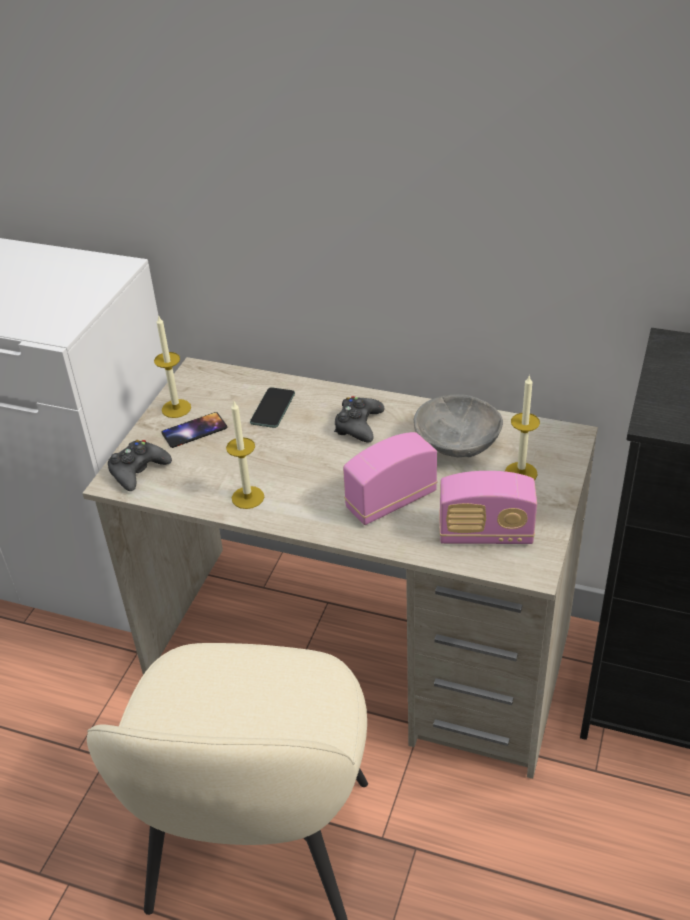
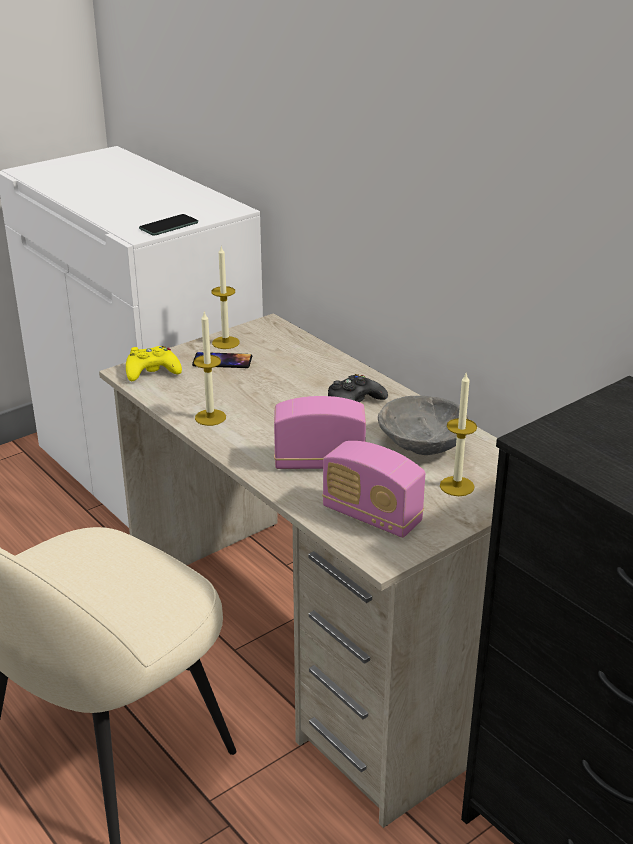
camera: 30 degrees right, 10 degrees down
(138, 471) = (152, 371): black game controller -> yellow game controller
(273, 408) = (299, 367): phone -> phone (169, 226)

